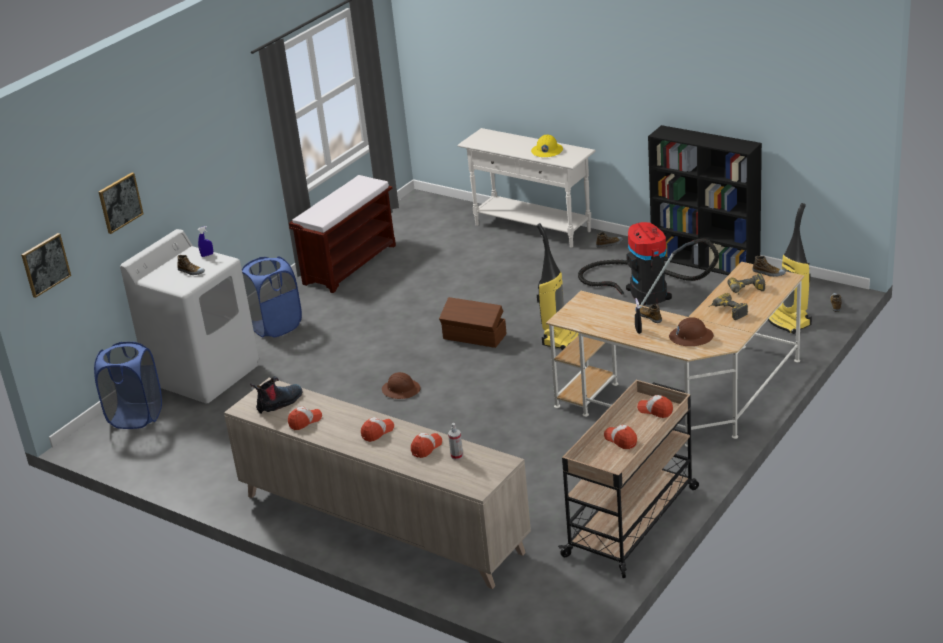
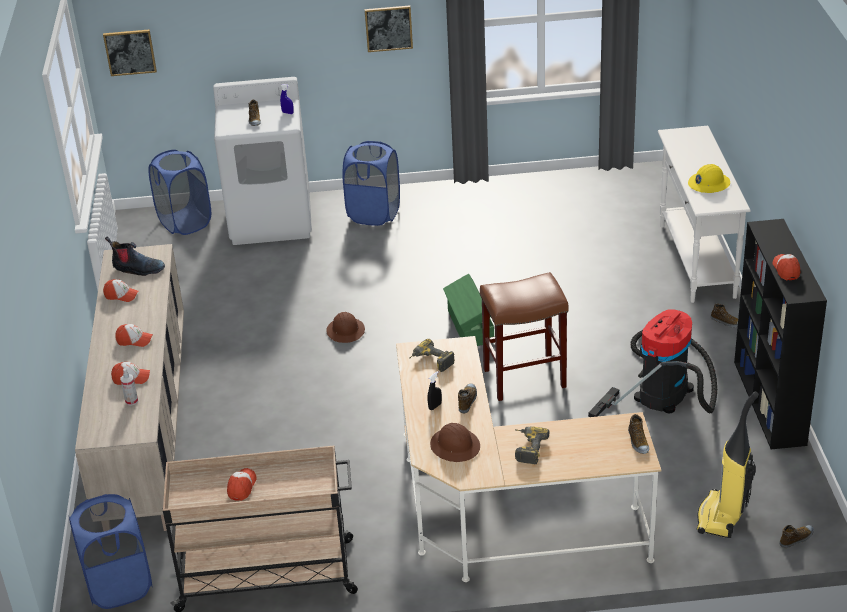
camera: 50 degrees right, 5 degrees up
(120, 202) = (231, 28): picture -> picture (388, 28)
(350, 264) = (511, 196): brown bench -> none
(474, 337) = (469, 327): brown storage box -> green storage box
(559, 599) = (119, 585): none -> blue laundry basket
(561, 336) = (525, 377): vacuum cleaner -> brown stool
(655, 410) = (310, 485): cap -> cap (786, 270)
(747, 291) = (583, 443): power drill -> power drill (430, 362)

